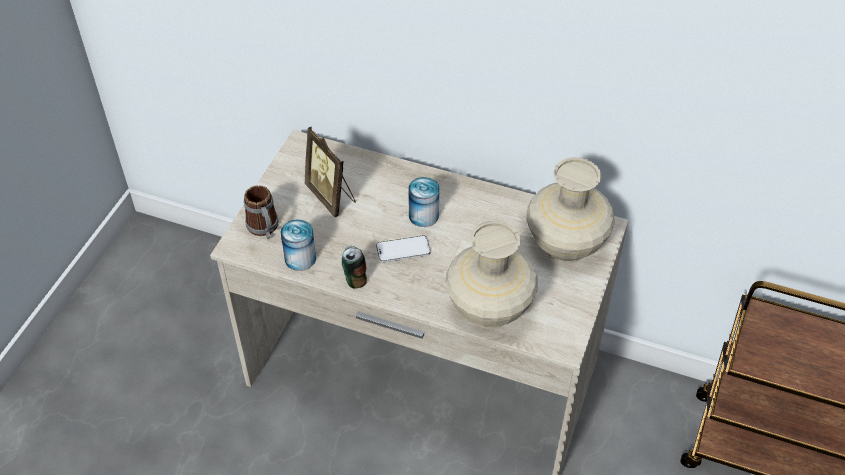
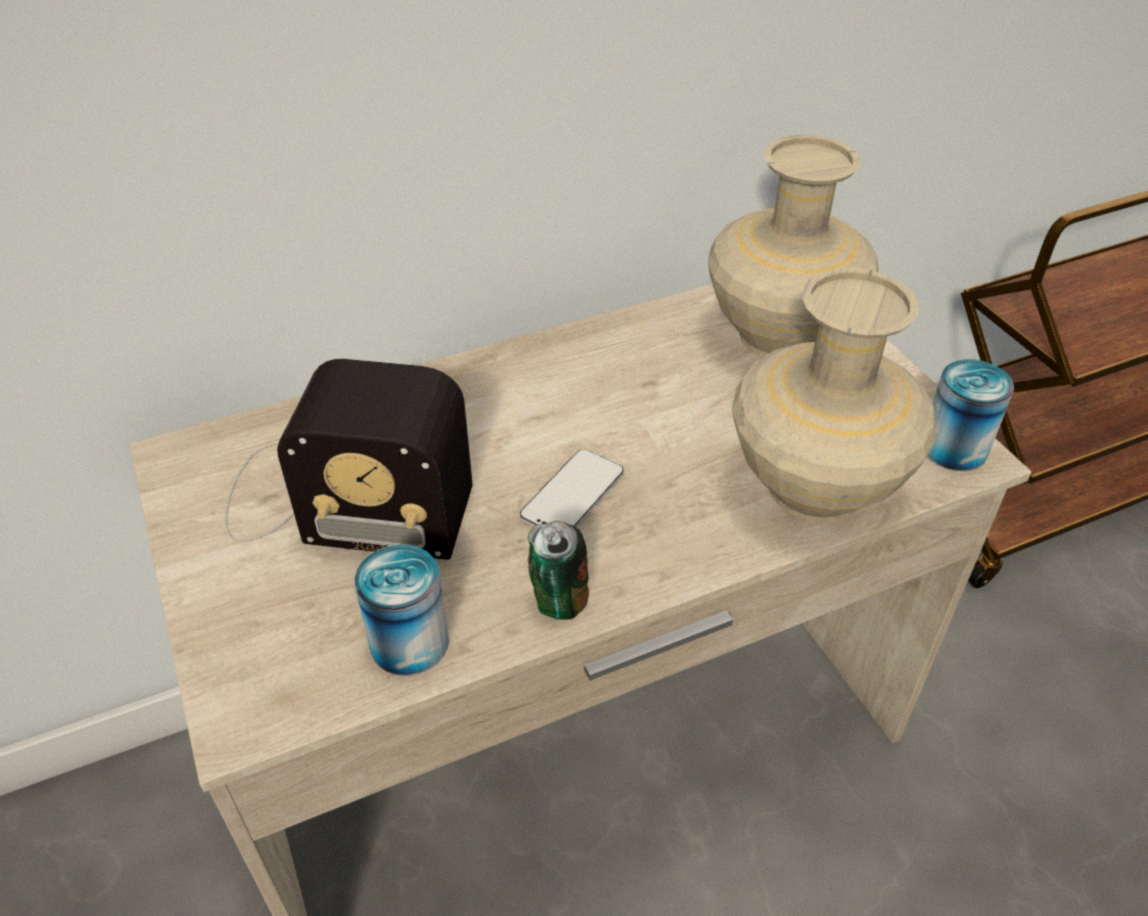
camera: 45 degrees left, 5 degrees down
(264, 229) = (270, 643): mug -> none
(332, 196) = (340, 499): picture frame -> radio
(423, 215) = (535, 425): can -> can (953, 448)

